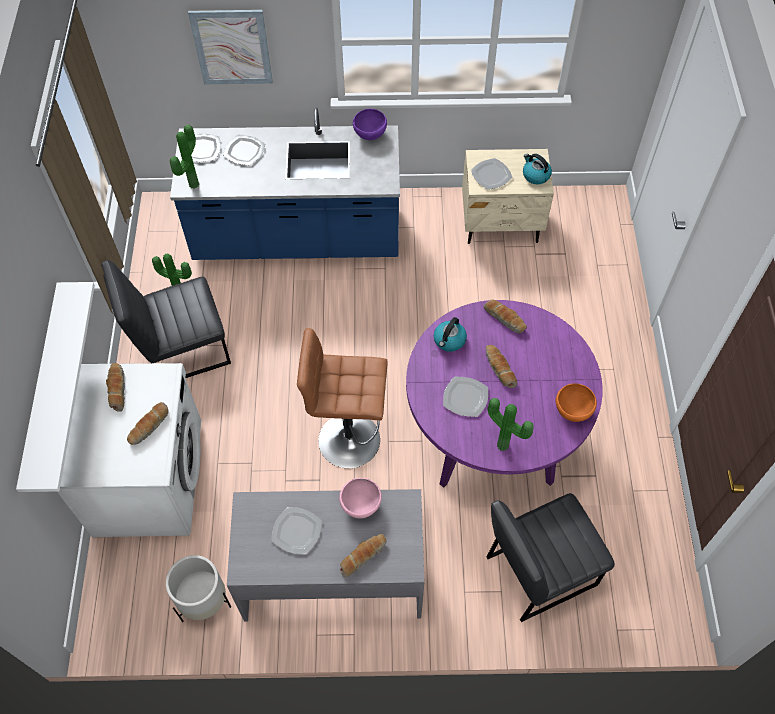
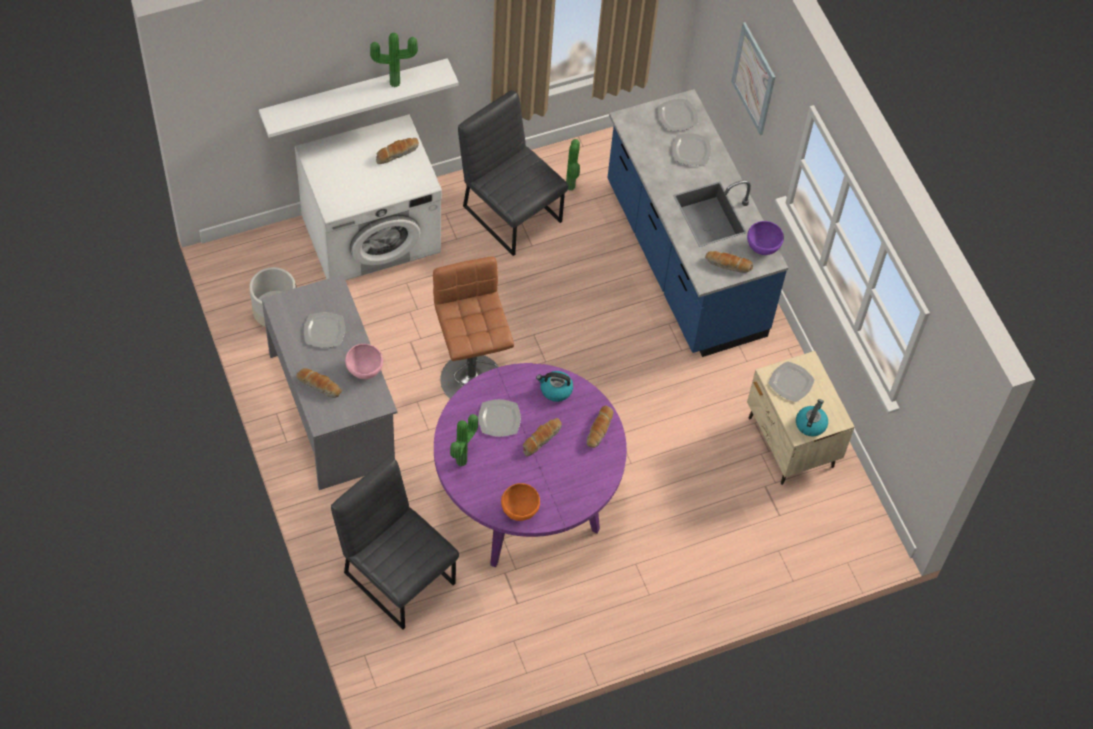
camera: 65 degrees right, 0 degrees up
(150, 427) = (371, 189): bread -> bread (728, 265)
(192, 184) = (632, 124): potted plant -> potted plant (394, 81)

